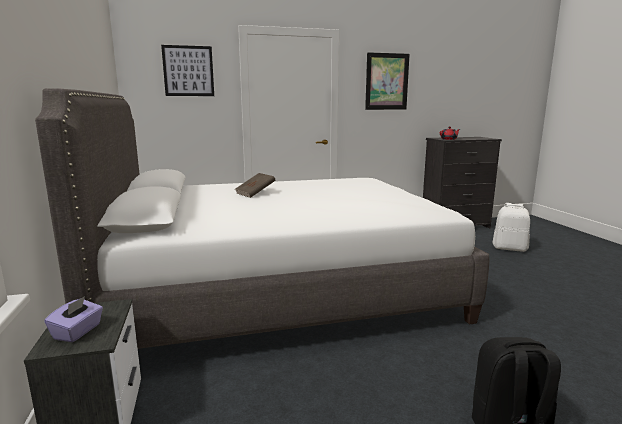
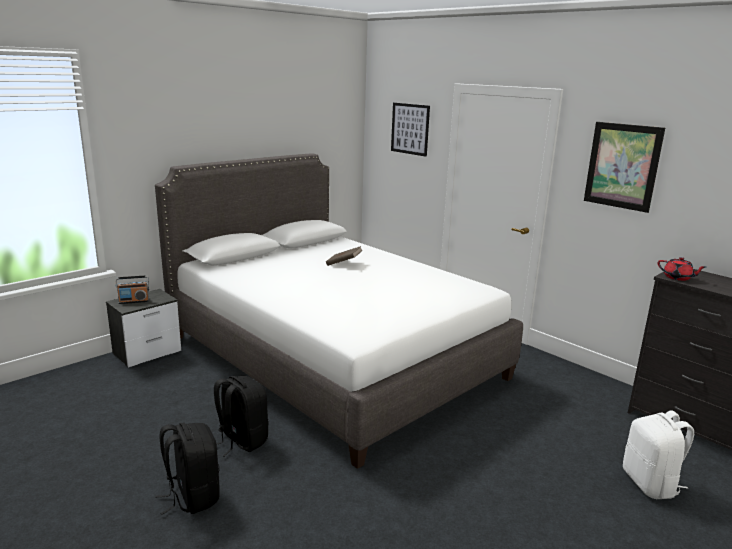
camera: 60 degrees right, 5 degrees up
(78, 332) = (134, 301): purple tissue box -> radio
(406, 374) = (241, 440): none -> black backpack

